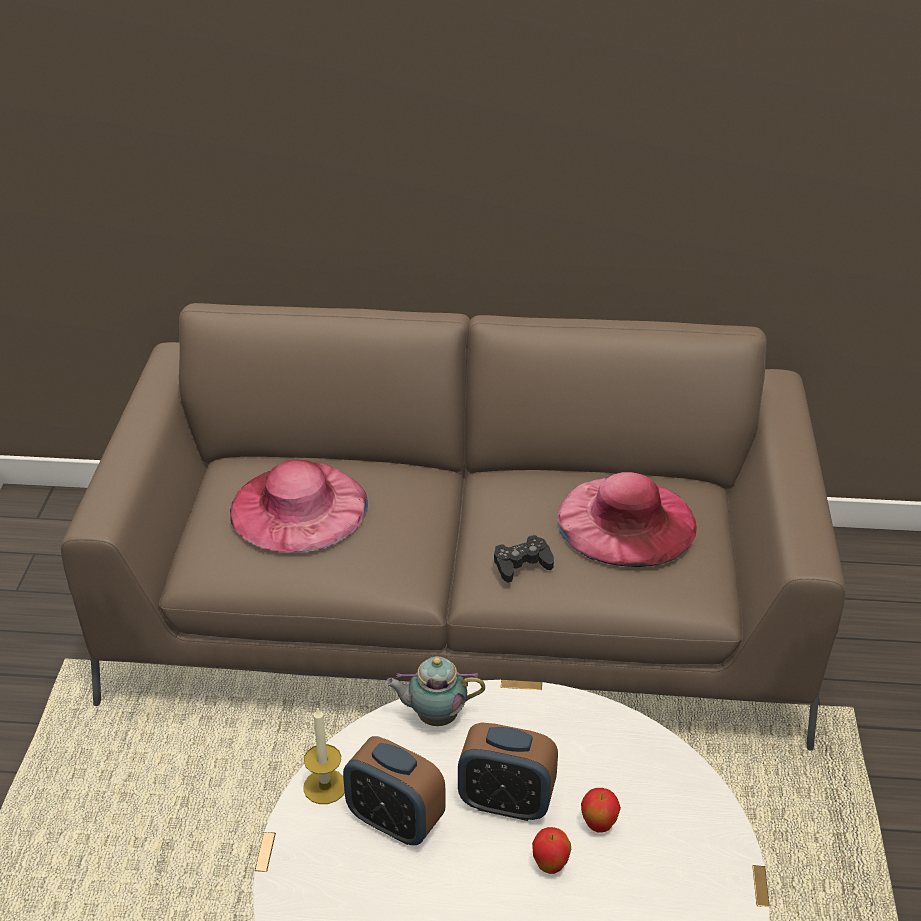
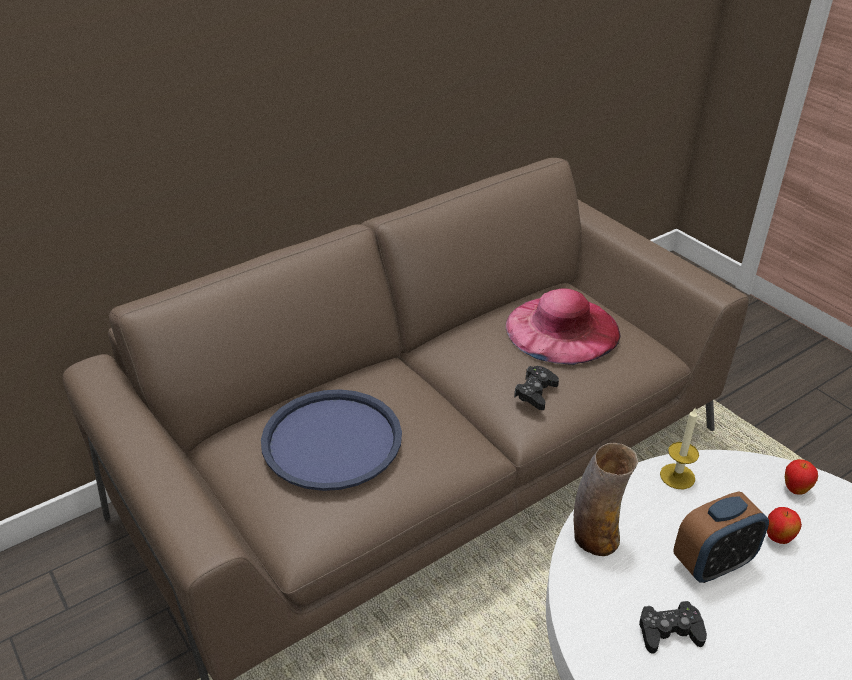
camera: 40 degrees left, 0 degrees up
(298, 507) = (331, 440): pink hat -> blue tray
(325, 786) = (593, 643): candle -> candle (677, 476)
(395, 821) = (669, 632): alarm clock -> black game controller
(434, 716) = (595, 537): teapot -> vase
(550, 865) = (790, 587): apple -> apple (795, 490)

